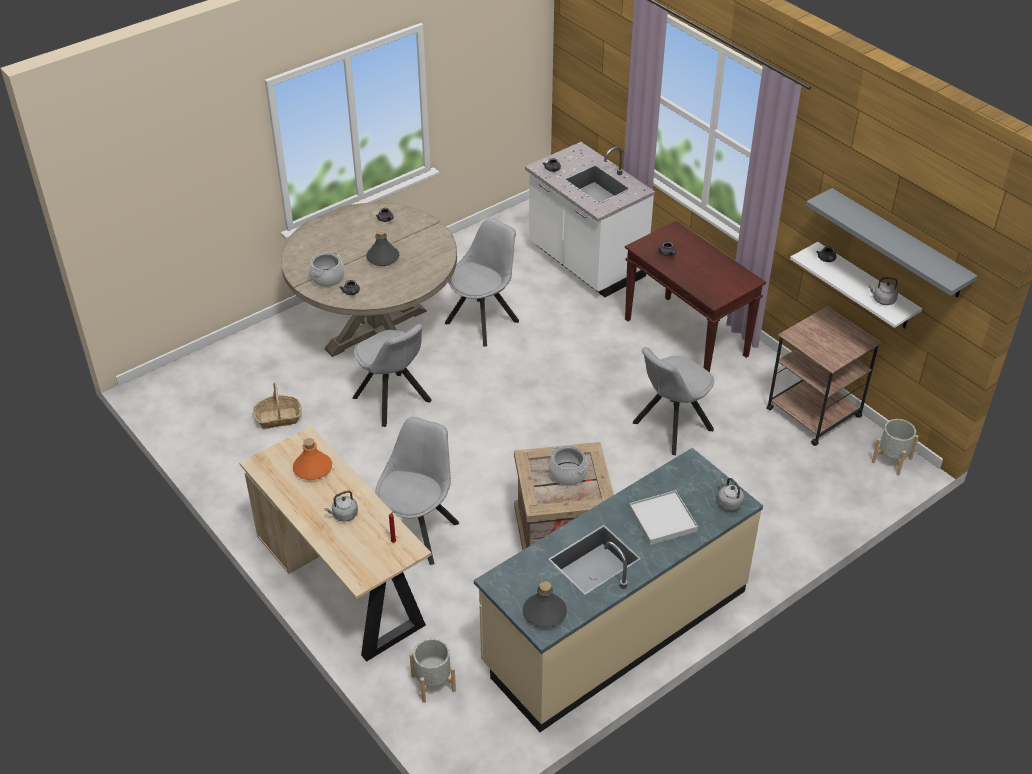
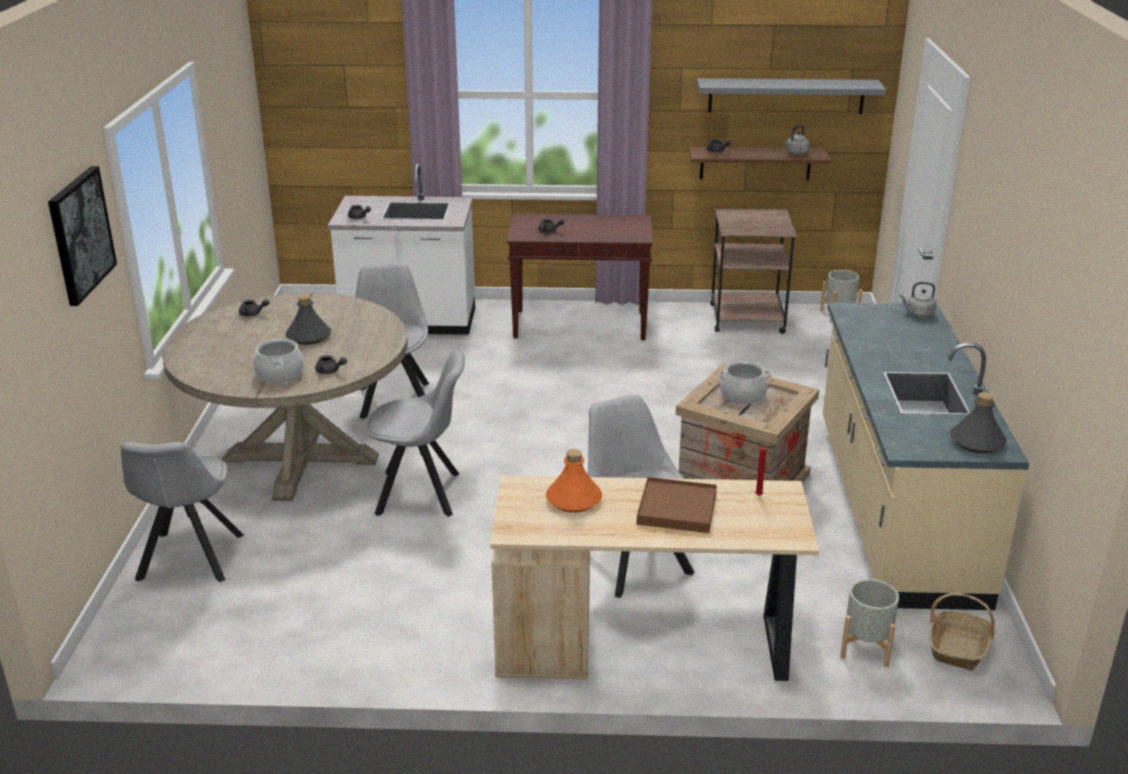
camera: 50 degrees left, 15 degrees down
(210, 147) = (80, 234): none -> picture
(279, 418) = (327, 577): basket -> basket (958, 648)
(344, 515) = (677, 509): grey kettle -> brown tray
(662, 520) = (907, 346): white tray -> none
(671, 427) = (678, 377): grey chair -> grey chair (190, 559)
(865, 287) = (755, 163): white shelf -> brown shelf

